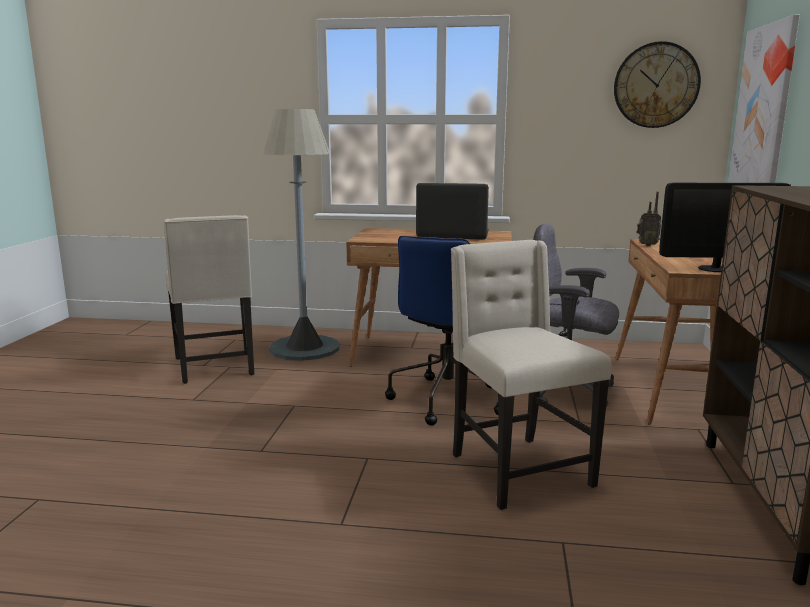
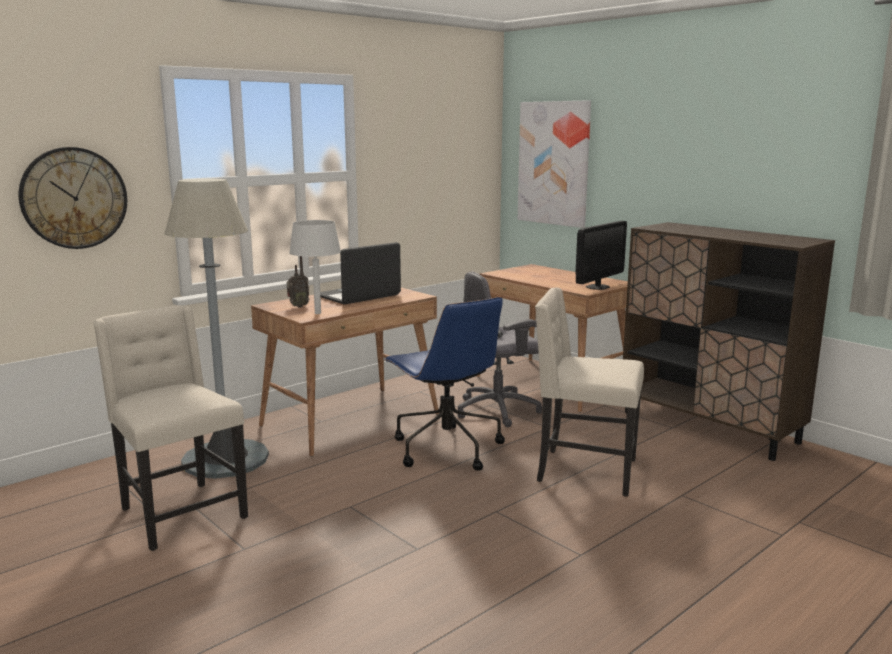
camera: 50 degrees left, 0 degrees up
(216, 367) = (180, 513): beige chair -> beige chair turned 150 degrees counterclockwise
(379, 239) = (317, 313): none -> grey table lamp
(647, 245) = (508, 277): radio -> radio (297, 306)
(656, 85) = (457, 141): wall clock -> wall clock (74, 198)

